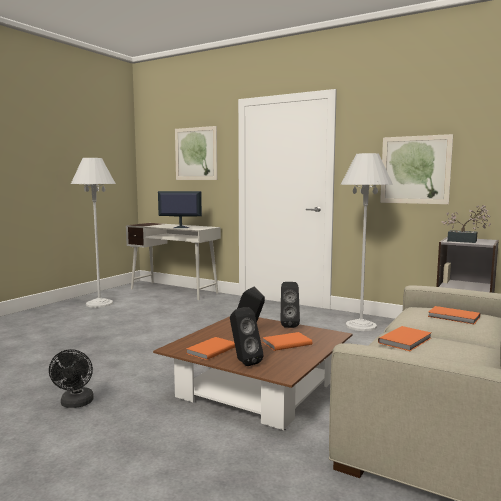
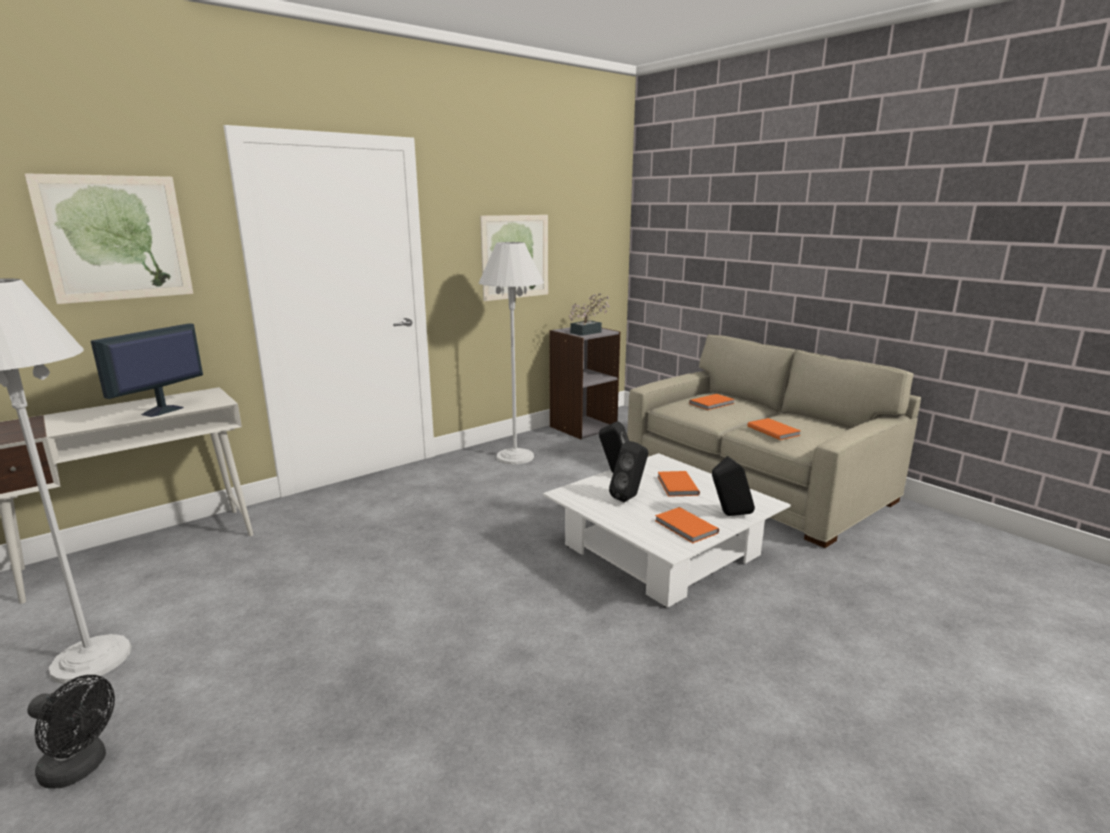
camera: 70 degrees left, 10 degrees up
(76, 404) = (660, 699): black fan -> black fan (81, 768)
(258, 389) = (662, 550): brown coffee table -> white coffee table

